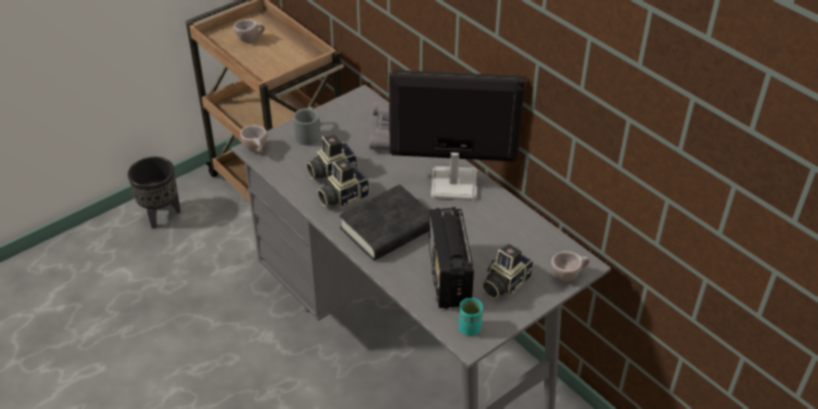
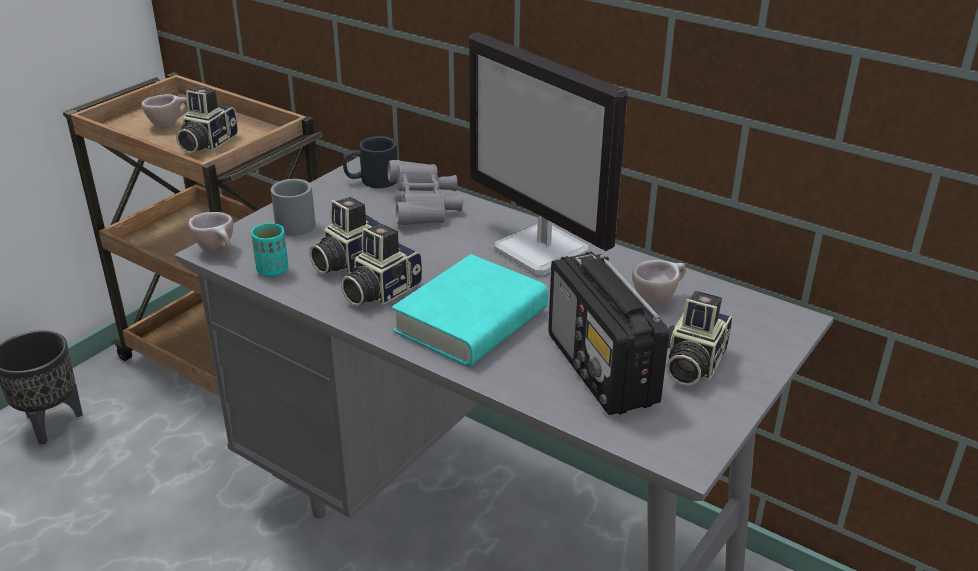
camera: 15 degrees left, 10 degrees down
(269, 60) = (206, 143): none -> camera
(366, 107) = (371, 181): none -> black mug
(388, 229) = (471, 321): black book -> turquoise book
(452, 184) = (542, 251): monitor -> monitor turned 120 degrees counterclockwise
(469, 328) = (673, 436): turquoise cup -> turquoise cup (272, 270)
(568, 276) = (781, 337): beige cup -> beige cup (658, 299)

